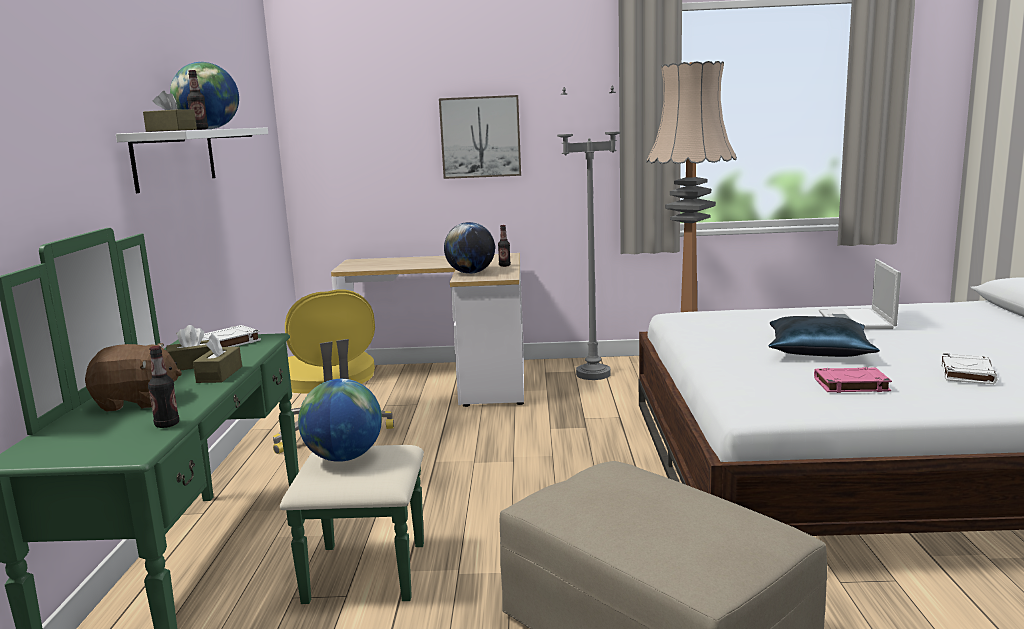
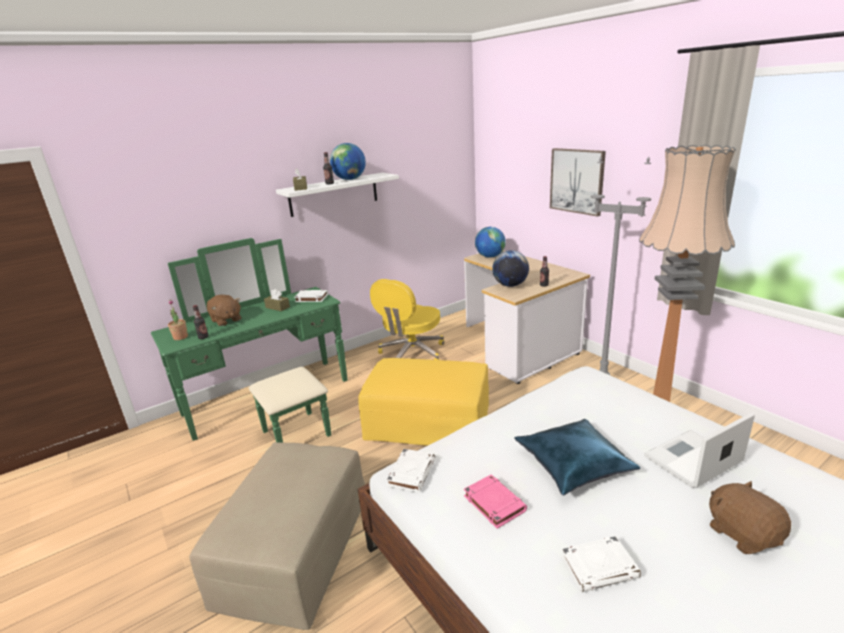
camera: 55 degrees right, 10 degrees up
(105, 443) = (180, 337): none -> potted plant
(219, 374) = (268, 317): brown tissue box -> none
(344, 458) = (288, 377): globe -> globe (490, 256)
(514, 471) = (428, 423): none -> yellow ottoman
(758, 405) = (411, 473): none -> white book
(953, 333) = (742, 533): none -> brown plush toy

